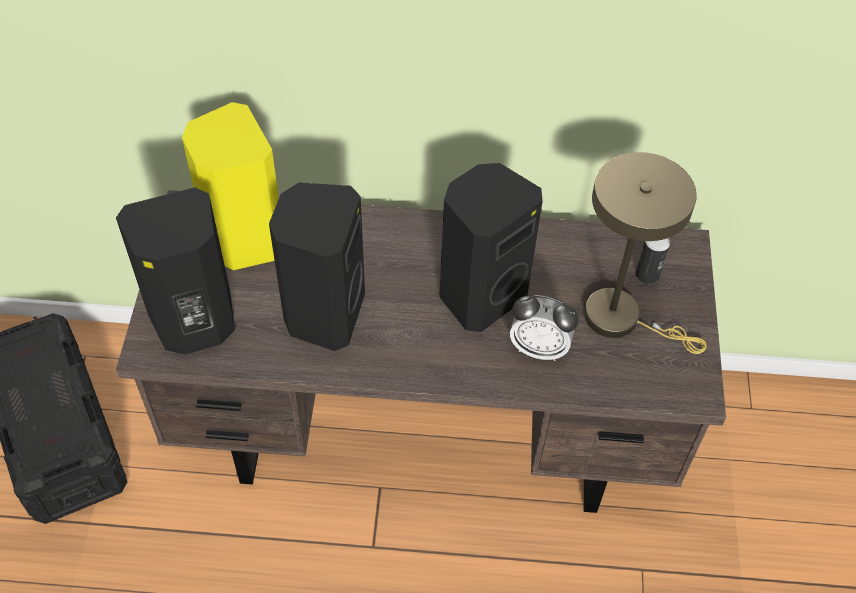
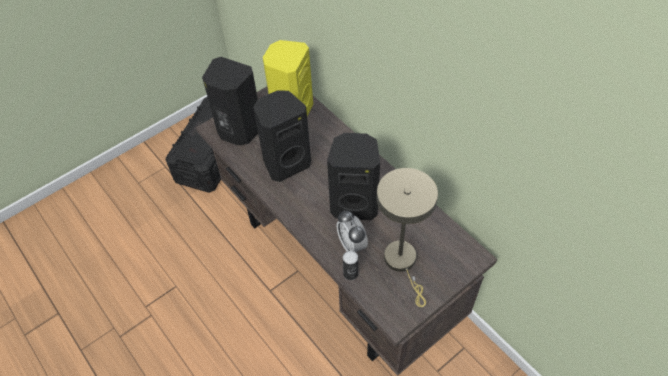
camera: 50 degrees right, 0 degrees up
(647, 275) = (439, 254): can -> can (350, 273)

